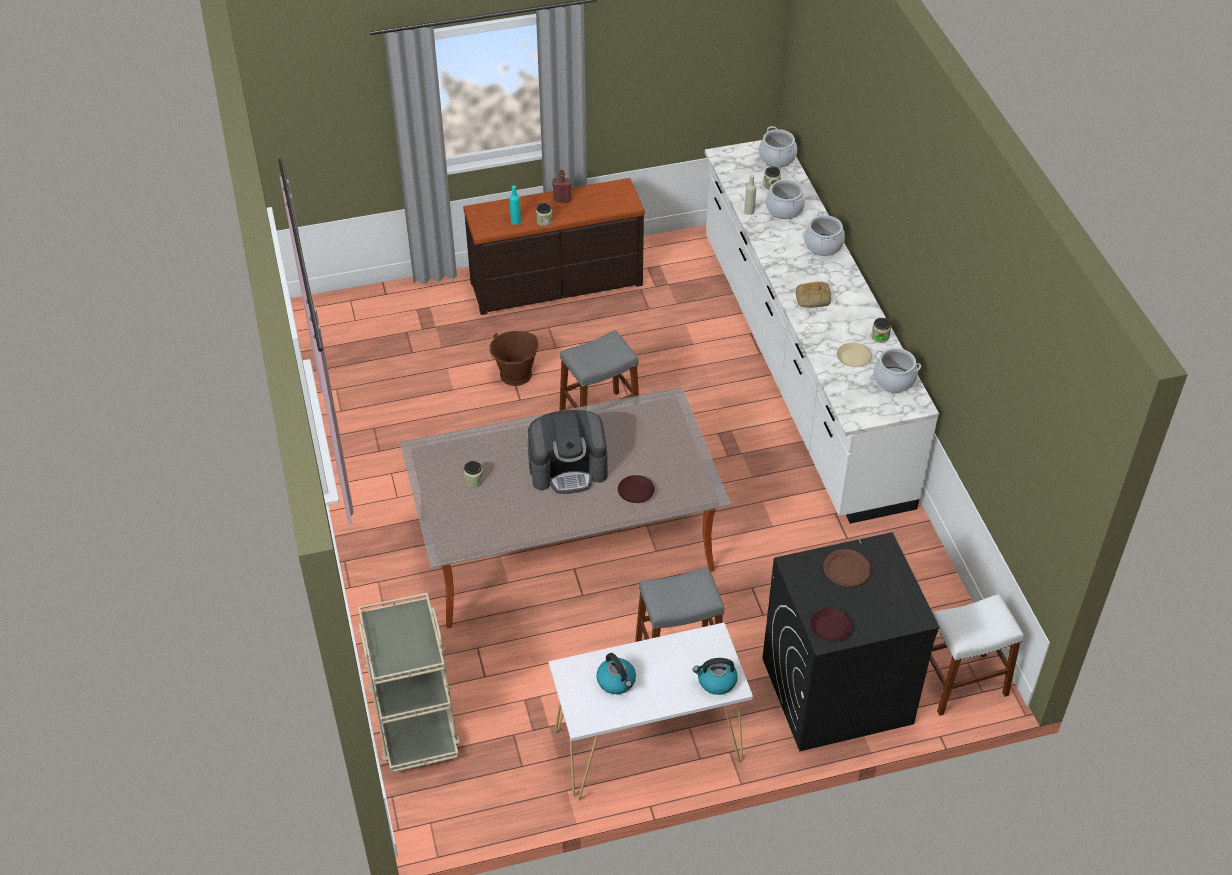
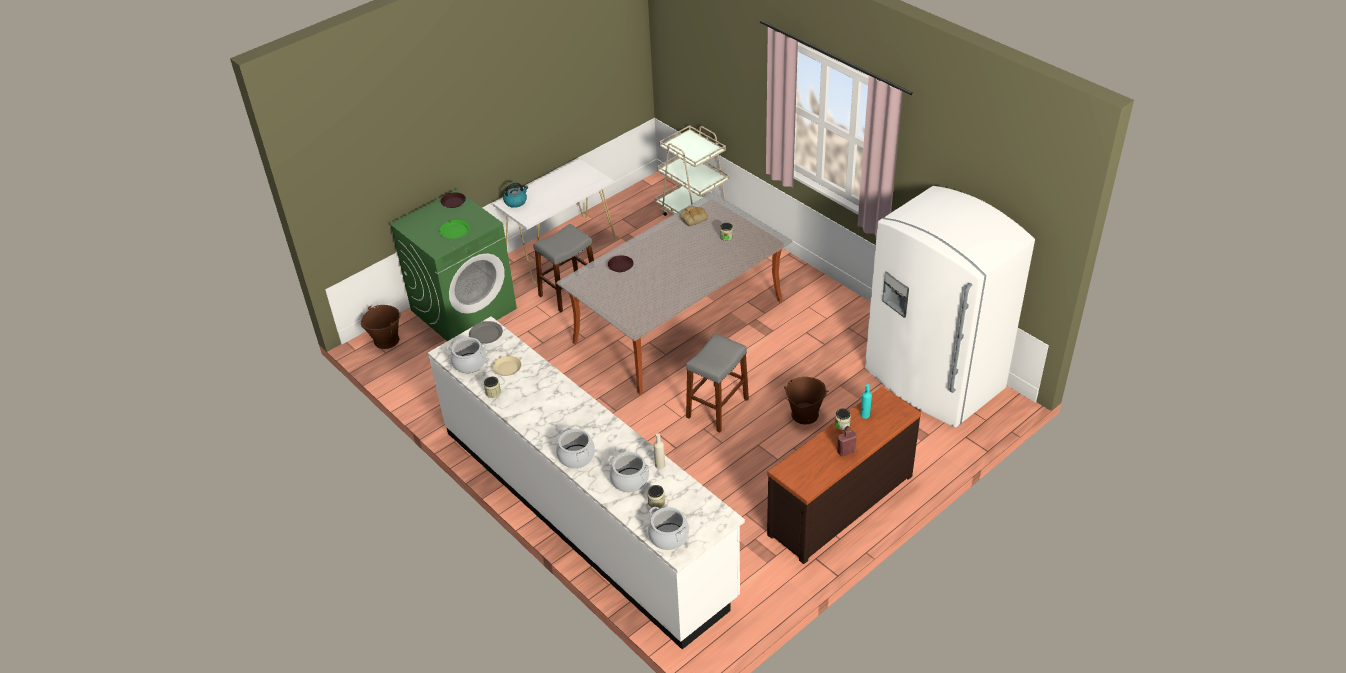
camera: 155 degrees right, 5 degrees down
(356, 356) = (932, 381): none -> white fridge
(568, 468) = (673, 263): coffee machine -> none
(616, 681) = (570, 184): kettle -> none
(812, 298) = (562, 404): bread -> bread (693, 218)
(836, 691) = (464, 309): black washing machine -> green washing machine
(847, 569) = (455, 231): brown plate -> green plate
(861, 409) = (485, 334): none -> grey plate
(961, 683) = (386, 340): white stool -> brown bucket

